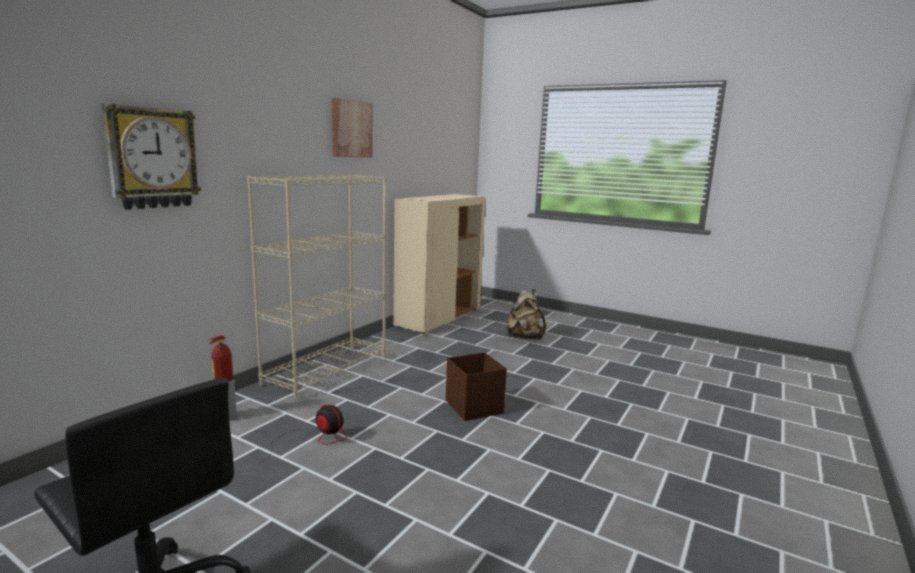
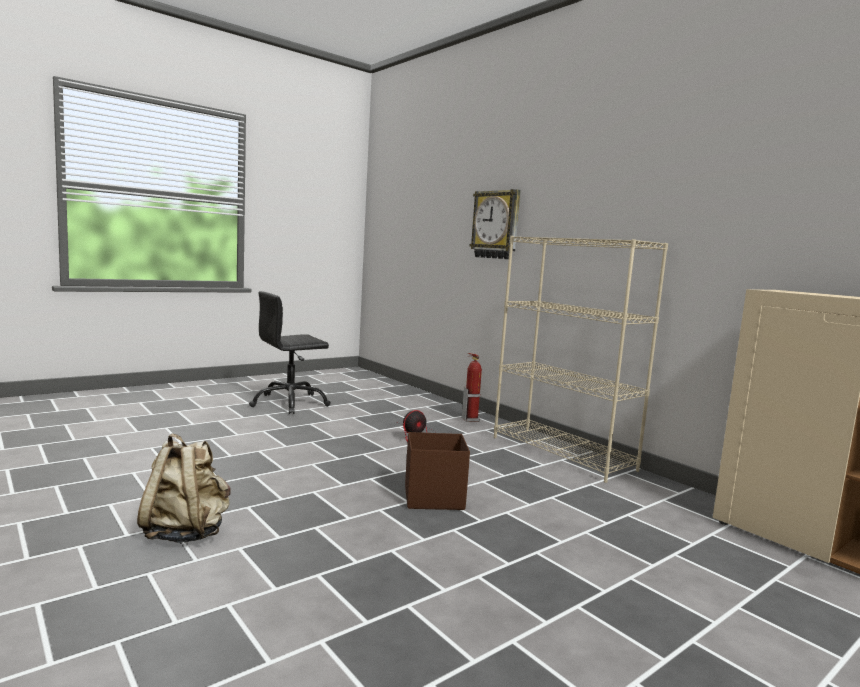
camera: 110 degrees right, 5 degrees down
(351, 129) = (694, 184): picture -> none
(523, 338) = (744, 624): beige backpack -> beige backpack (186, 533)

